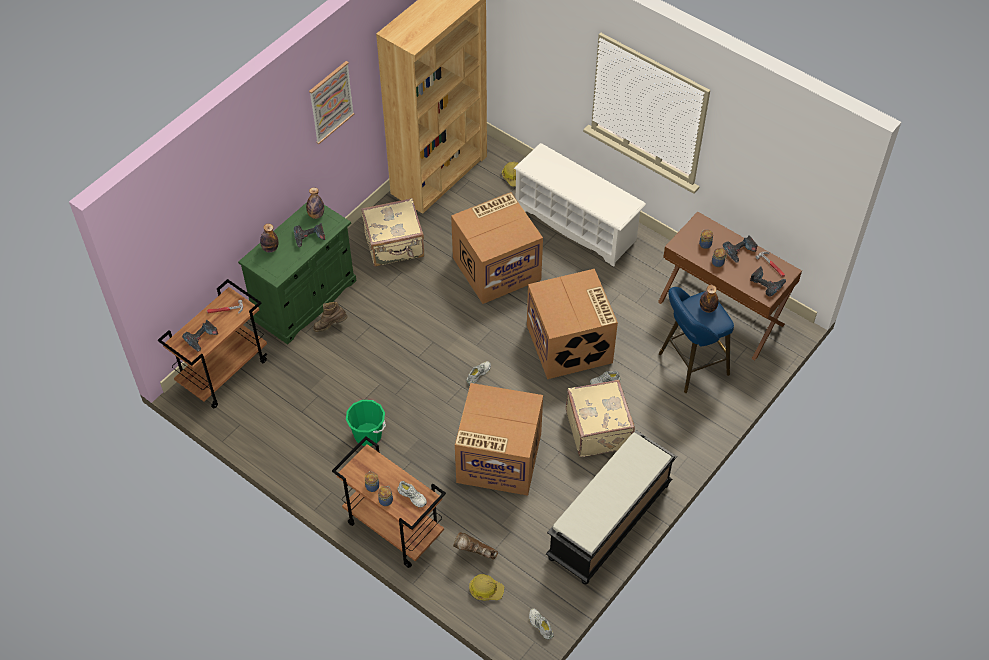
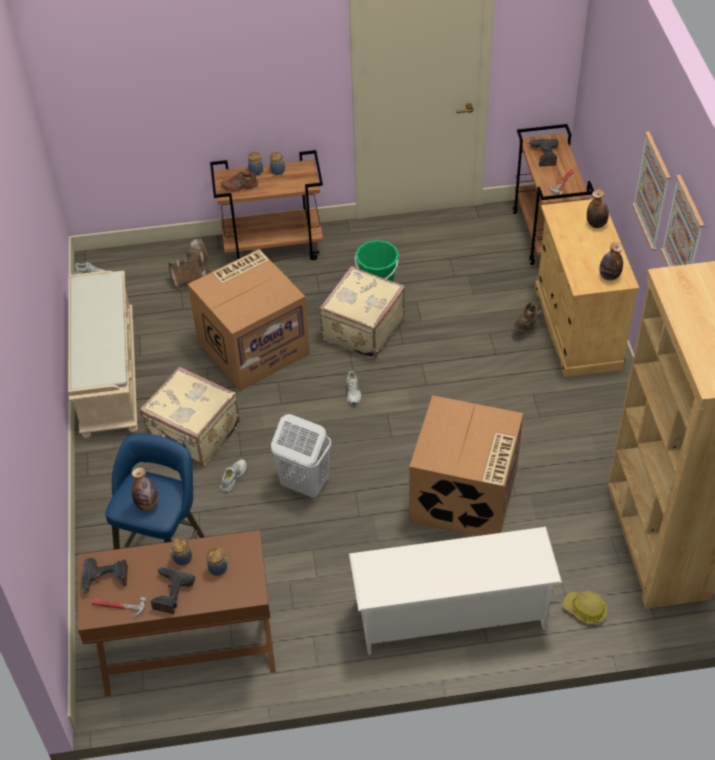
camera: 135 degrees right, 5 degrees down
(285, 152) = (652, 191): none -> picture
(305, 300) = (577, 328): green cabinet -> beige cabinet
(309, 238) = (581, 256): power drill -> none
(395, 246) = (581, 434): beige suitcase -> beige suitcase (361, 329)
(413, 496) = (240, 186): white shoe -> brown shoe
(486, 590) = (157, 264): hard hat -> none
(570, 344) = (304, 484): cardboard box -> white laundry basket
(609, 522) = (107, 374): black bench -> beige bench

